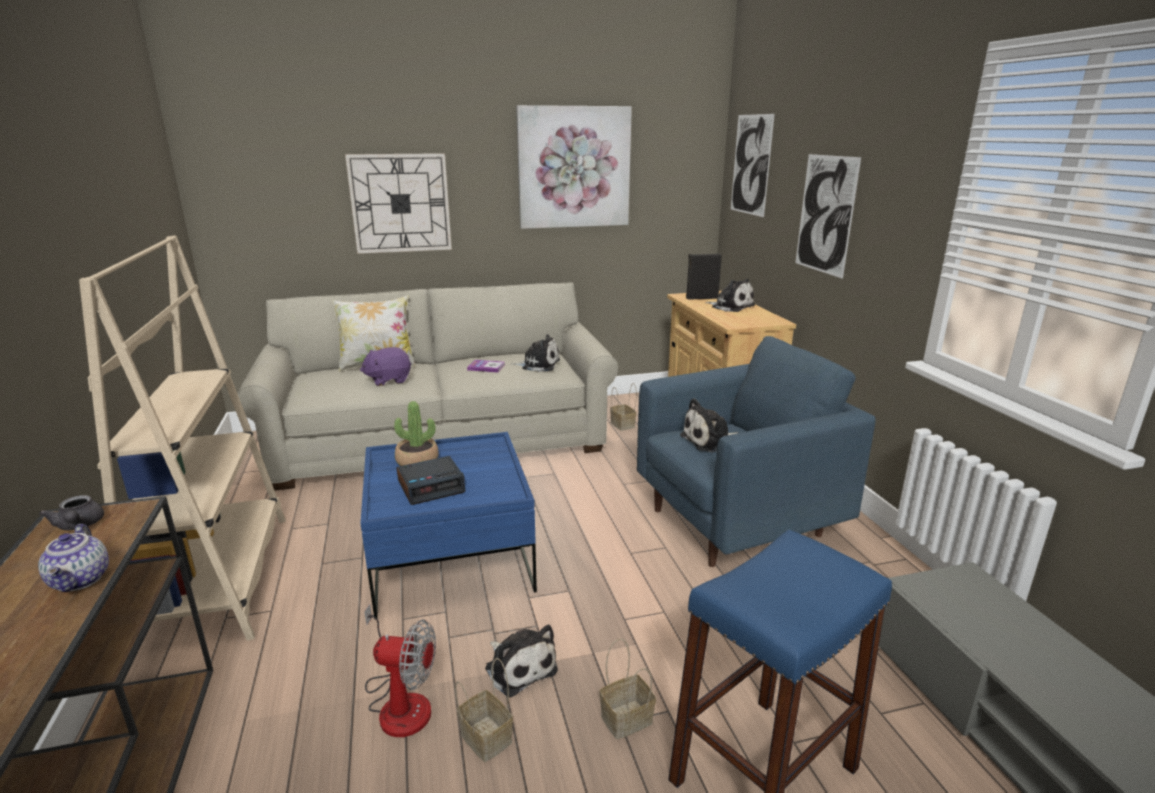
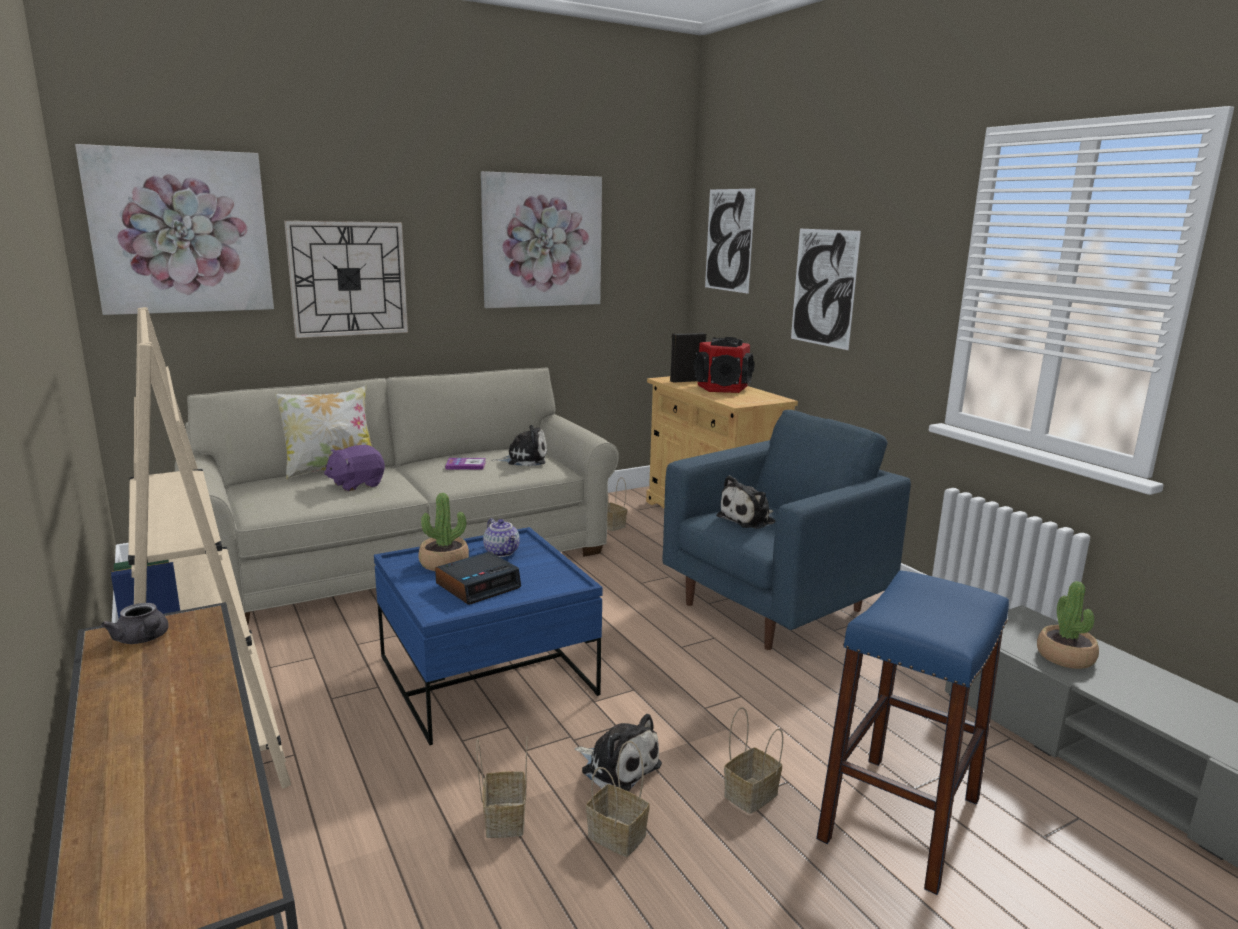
camera: 15 degrees left, 5 degrees down
(82, 580) = (203, 686): teapot -> teapot (502, 552)
(263, 166) = (181, 232): none -> picture
(400, 701) = (504, 818): fan -> basket
(730, 307) = (722, 388): plush toy -> speaker
(995, 632) = (1065, 657): none -> potted plant

